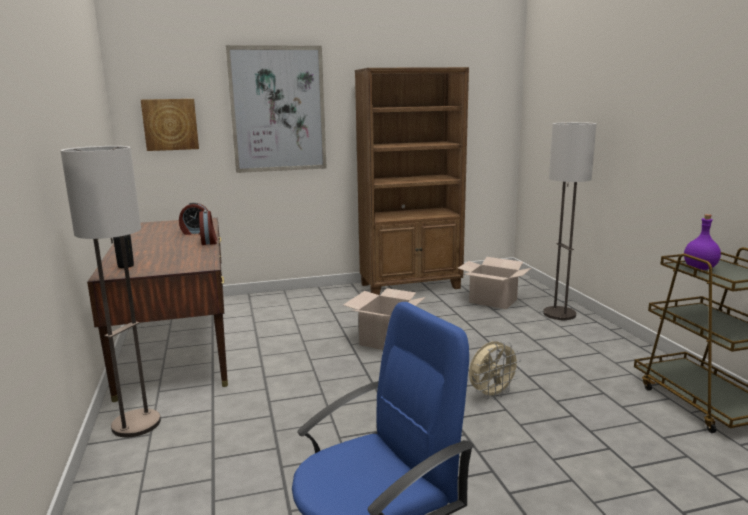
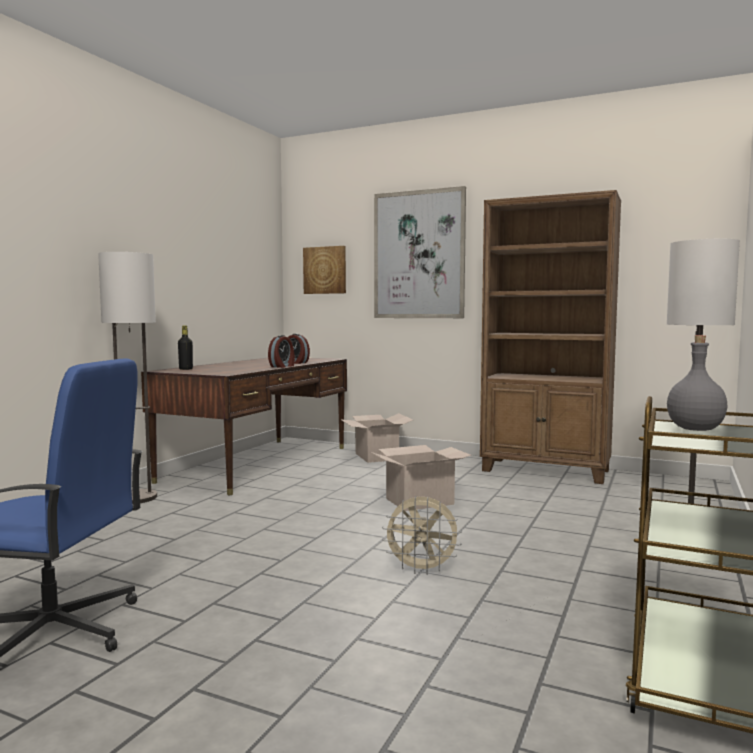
camera: 40 degrees right, 10 degrees down
(493, 301) = (620, 502): cardboard box -> cardboard box (377, 456)
(700, 268) = (695, 429): purple bottle -> grey bottle

